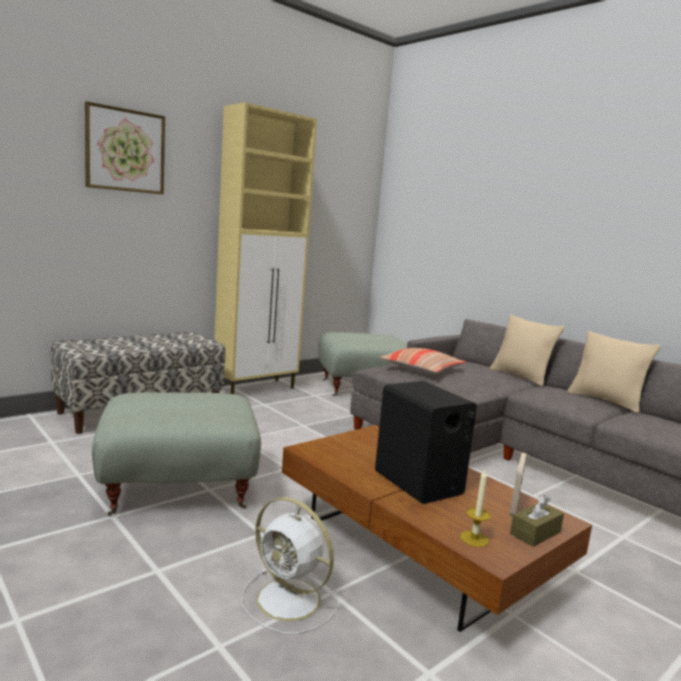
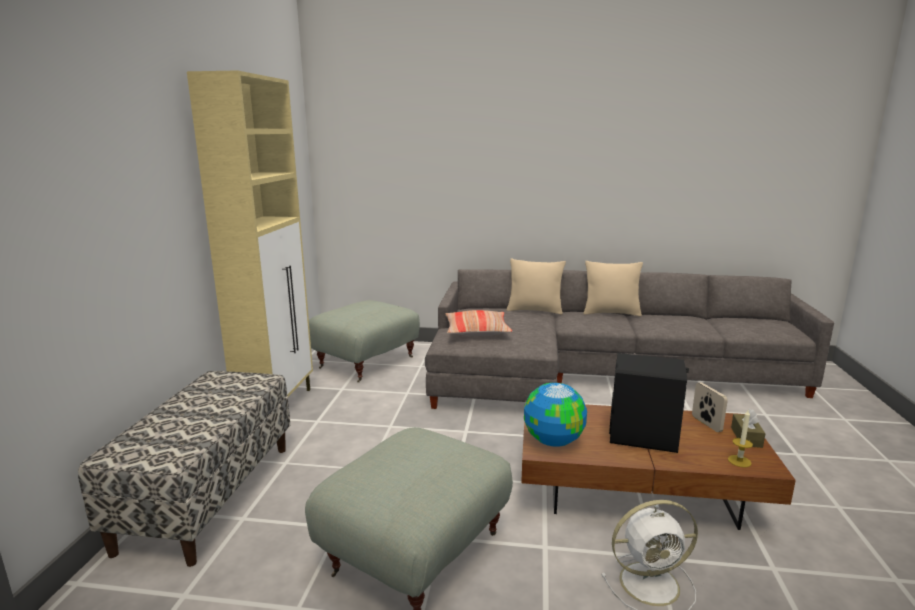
camera: 40 degrees left, 5 degrees up
(125, 150) = (98, 154): picture -> none
(333, 450) = (553, 441): none -> globe

